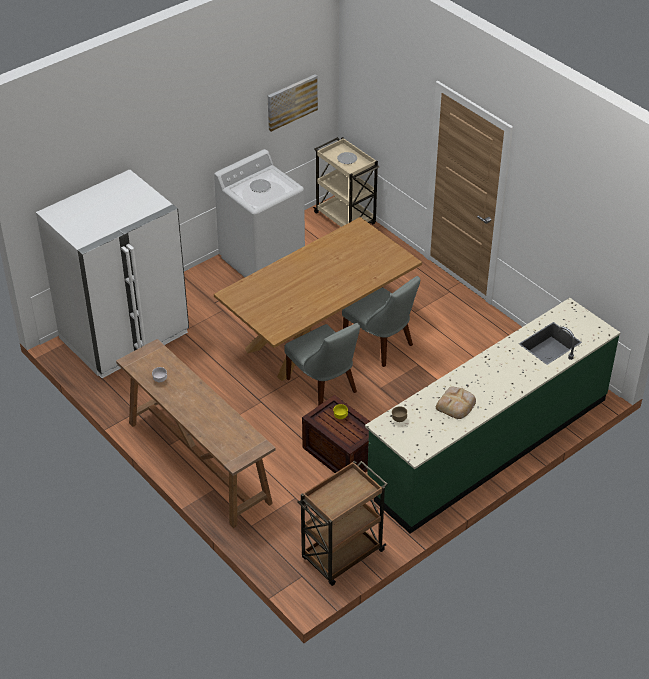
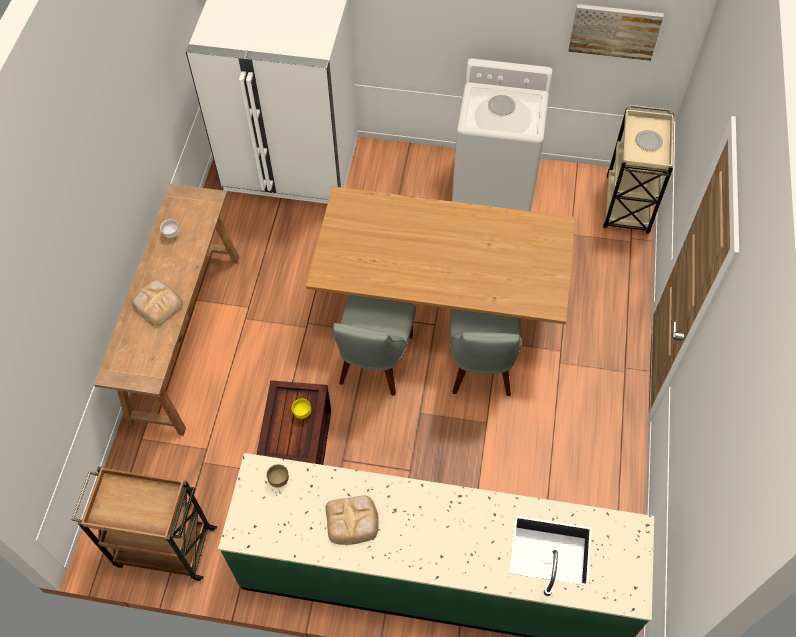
camera: 50 degrees right, 15 degrees up
(207, 414) = (158, 304): none -> bread

